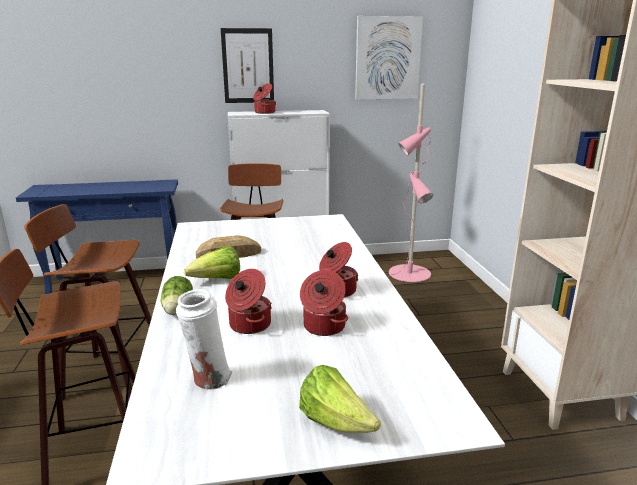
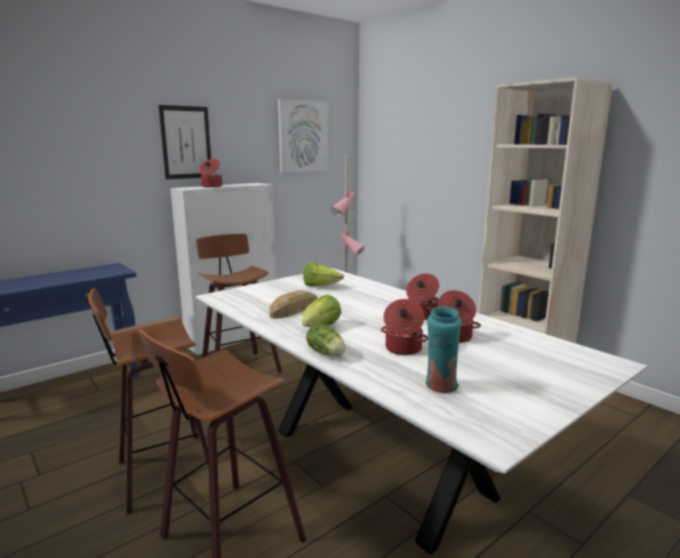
camera: 30 degrees left, 5 degrees down
(208, 380) = (441, 387): white vase -> turquoise vase
(335, 422) = (558, 383): lettuce -> lettuce (320, 286)

